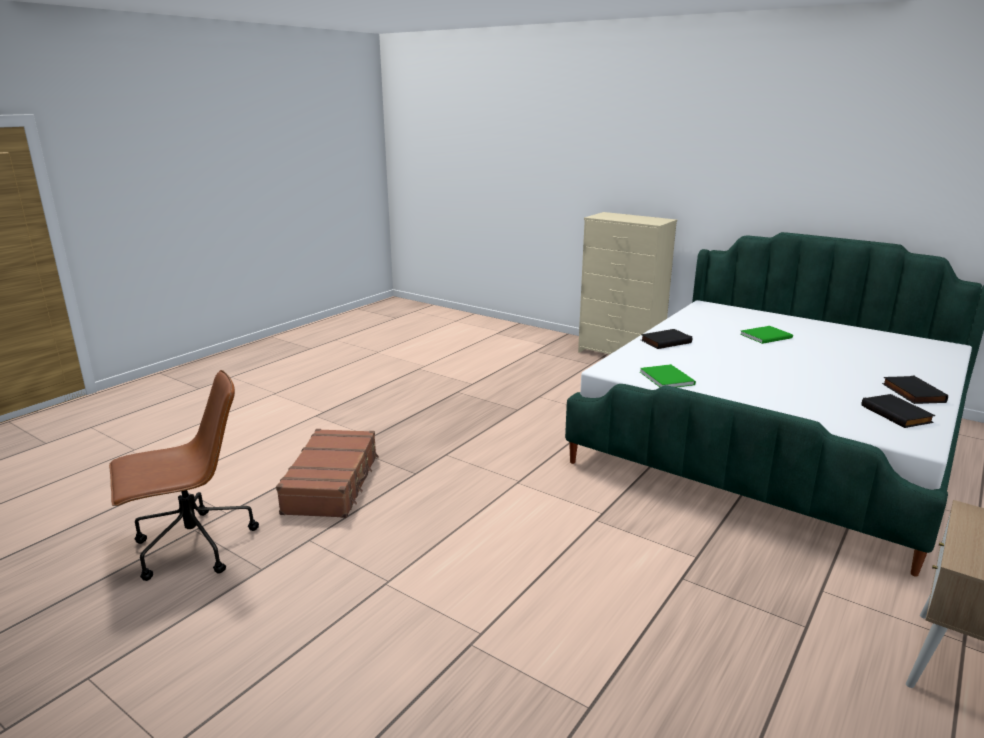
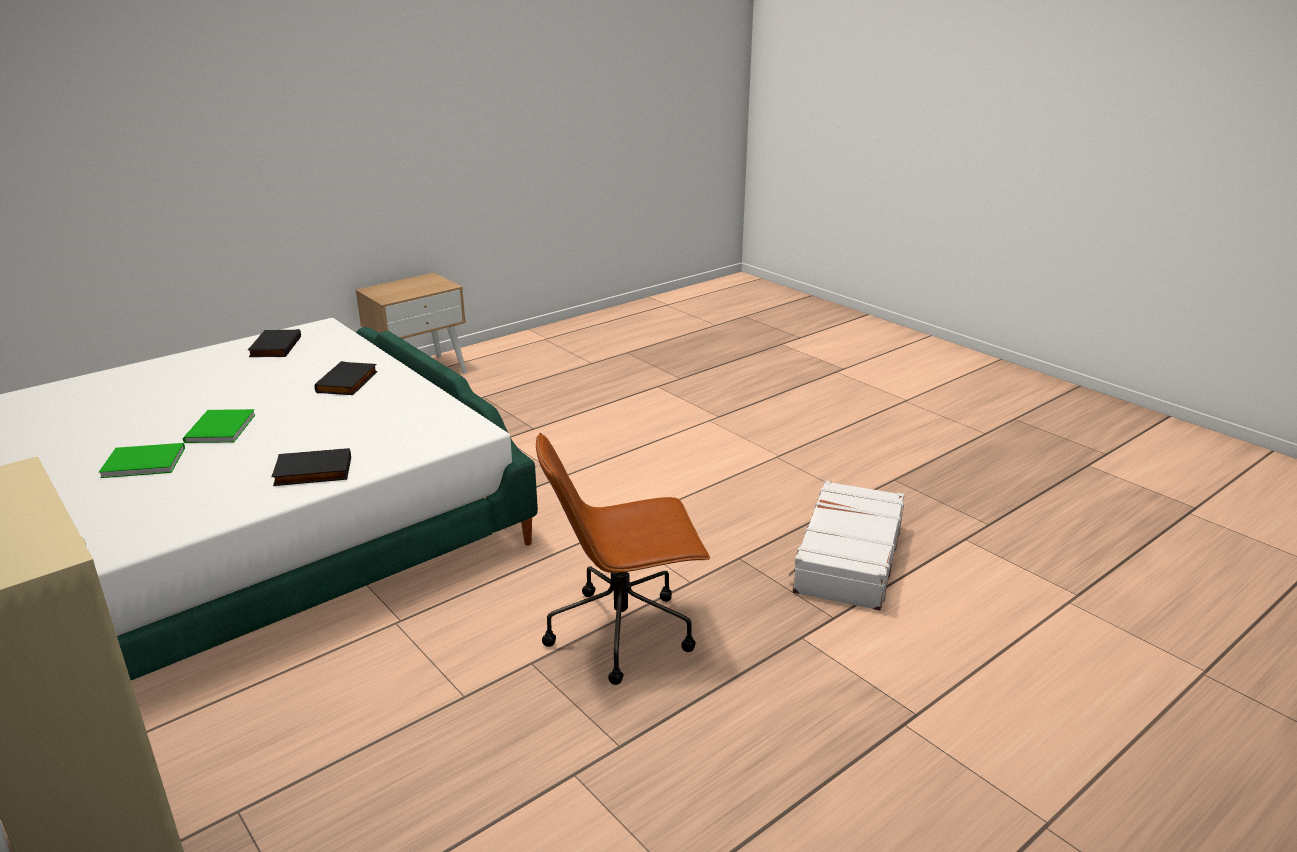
camera: 165 degrees left, 5 degrees up
(192, 547) = (977, 507): brown office chair -> brown office chair (623, 631)
(333, 484) = (847, 558): brown suitcase -> white suitcase
(667, 377) = (418, 409): green book -> green book (218, 429)
(911, 393) = (203, 362): black book -> black book (348, 382)

